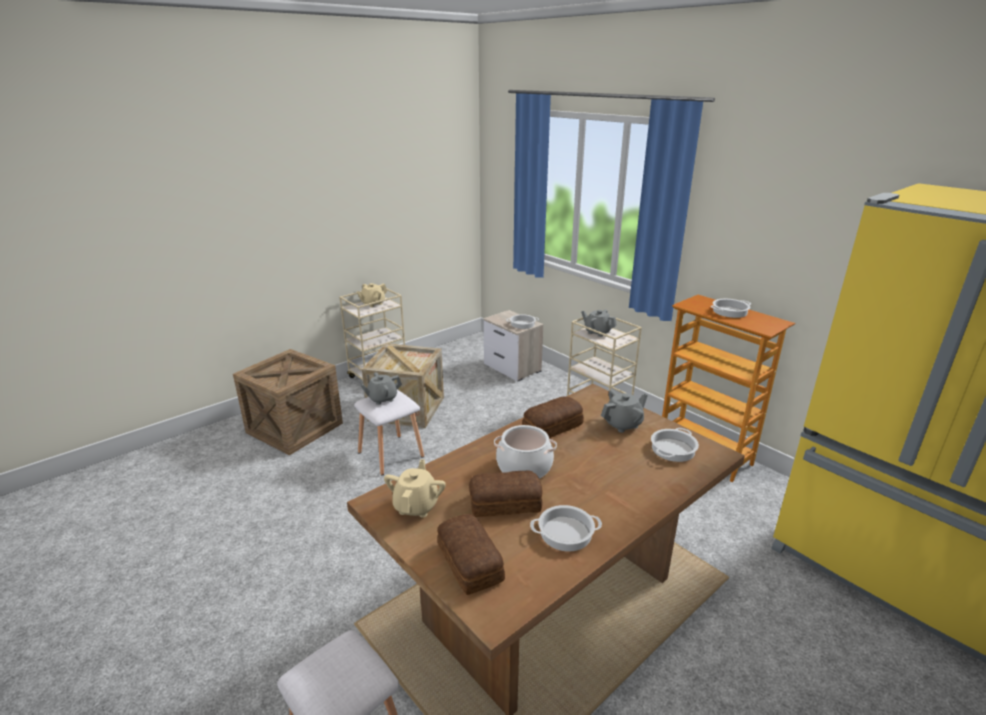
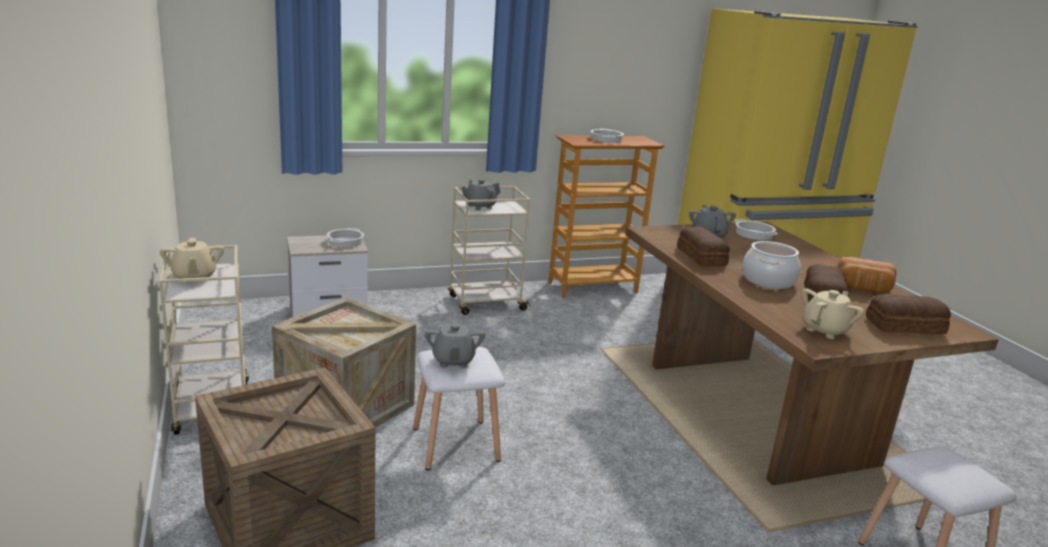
camera: 70 degrees left, 5 degrees down
(416, 506) = (825, 330): beige teapot -> beige teapot turned 105 degrees clockwise
(566, 532) = (863, 289): cooking pot -> bread

